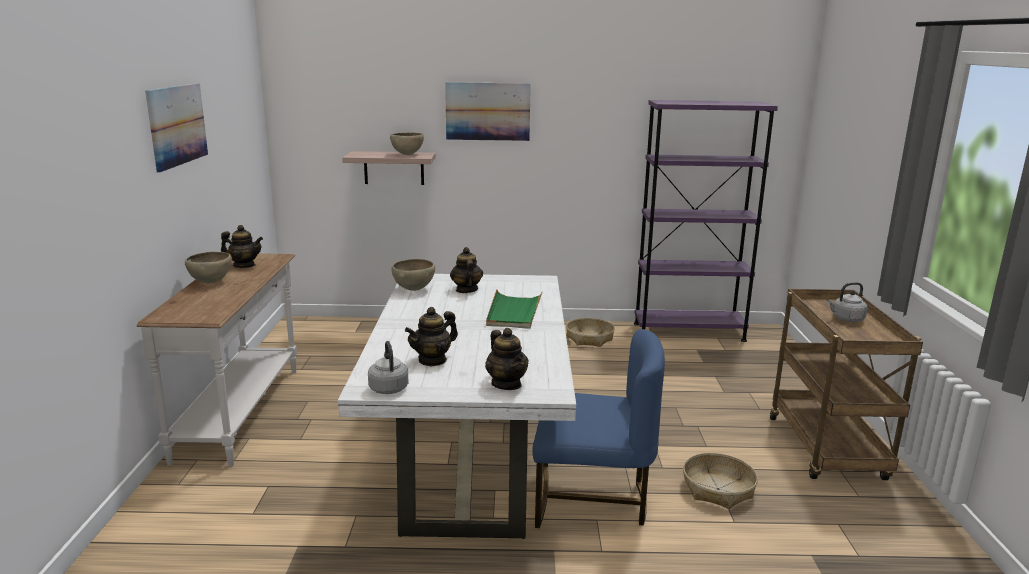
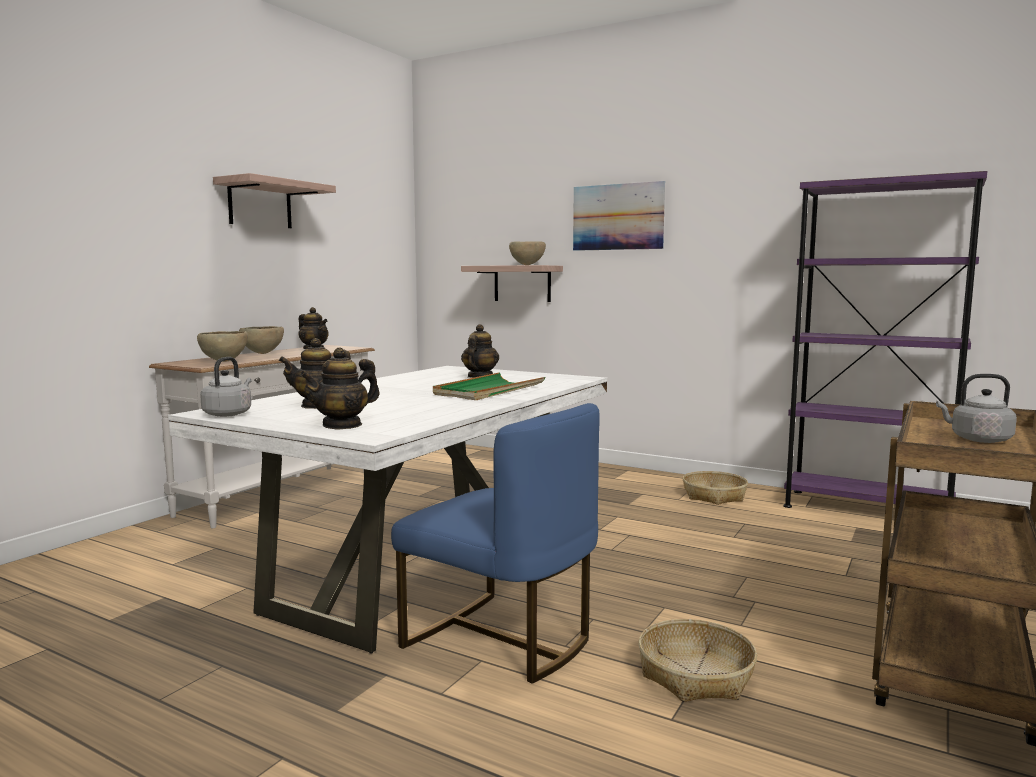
camera: 30 degrees right, 10 degrees down
(177, 125) = (260, 204): picture -> shelf
(414, 289) = (429, 373): brown bowl -> brown bowl (224, 361)
(506, 384) = (342, 425): teapot -> teapot turned 45 degrees clockwise

